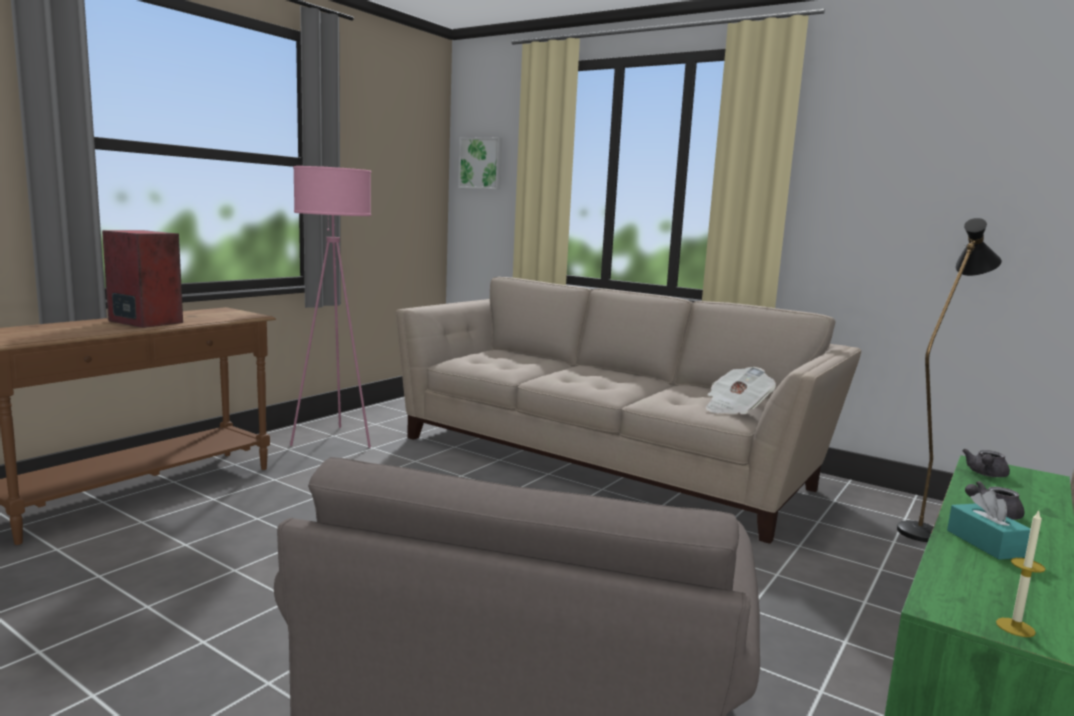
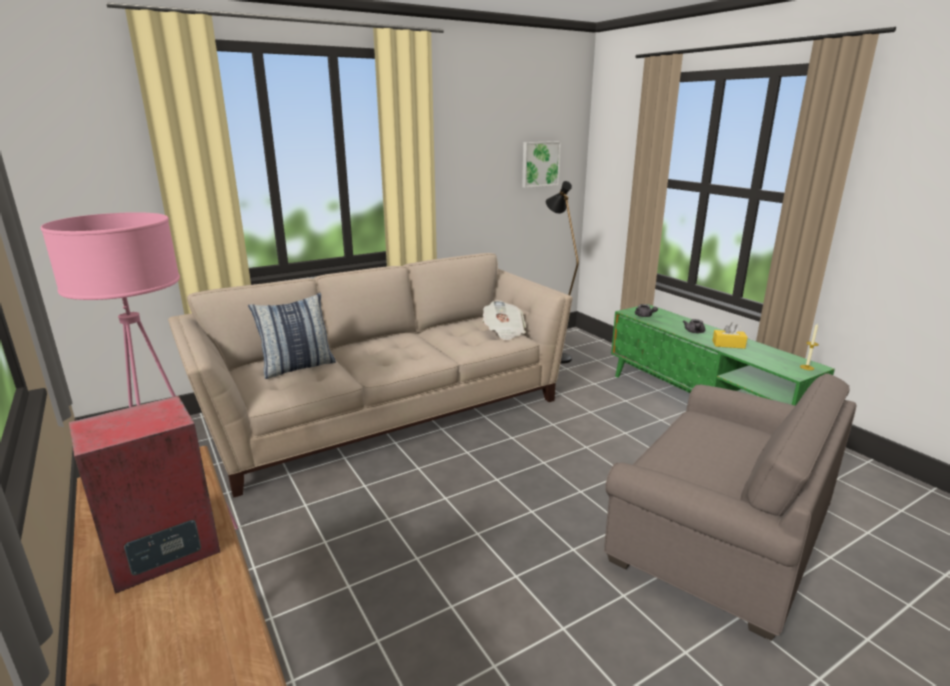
camera: 65 degrees left, 10 degrees up
(481, 163) = (73, 160): picture -> picture (539, 164)
(515, 359) = (298, 367): none -> pillow
(985, 543) = (728, 345): turquoise tissue box -> yellow tissue box

